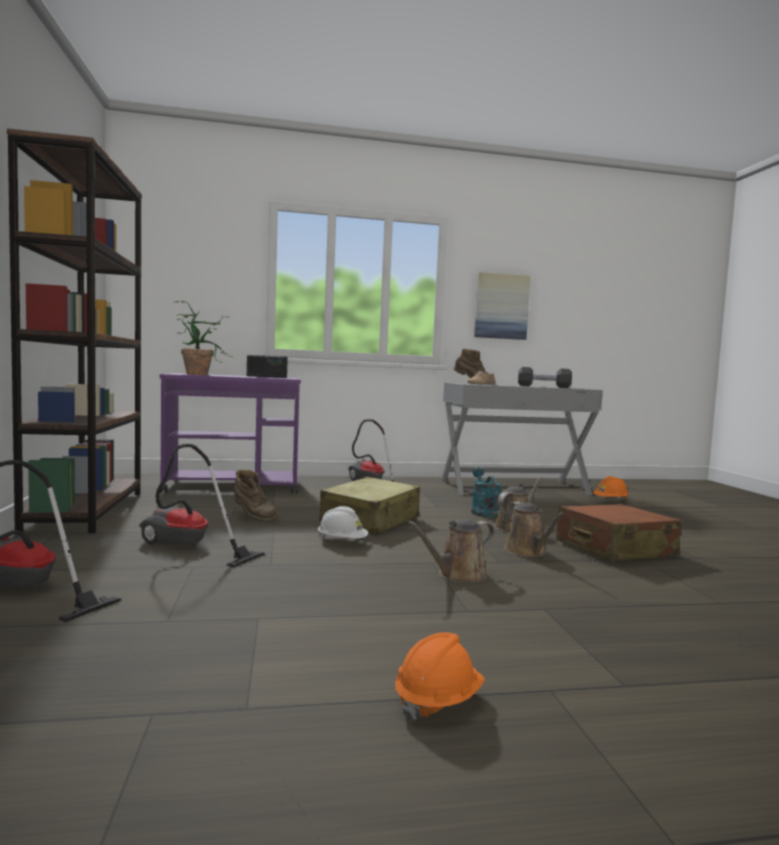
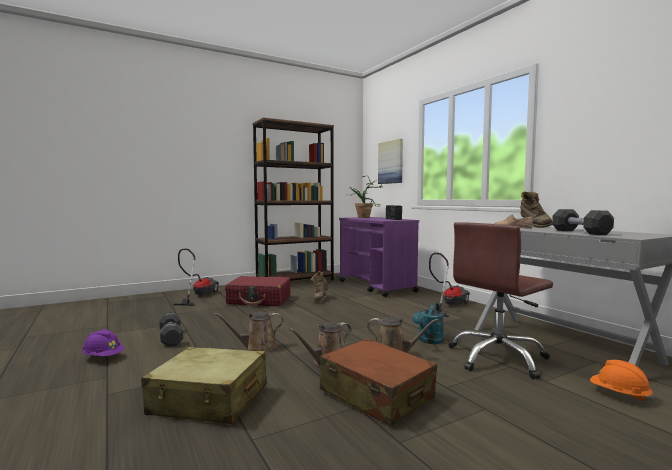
camera: 70 degrees right, 0 degrees up
(187, 547) = (259, 300): vacuum cleaner -> red suitcase
(342, 541) = (296, 318): white hard hat -> none
(358, 630) = (171, 338): none -> black dumbbell
(370, 520) = (348, 318): beige suitcase -> beige suitcase (209, 400)
(438, 701) = (103, 357): orange hard hat -> purple hard hat
(458, 575) = (257, 347): brown watering can -> brown watering can turned 60 degrees counterclockwise
(483, 511) = (429, 341): turquoise watering can -> turquoise watering can turned 150 degrees clockwise
(501, 306) = (598, 139): picture -> picture (390, 162)
(538, 505) = (498, 358): none -> brown office chair

